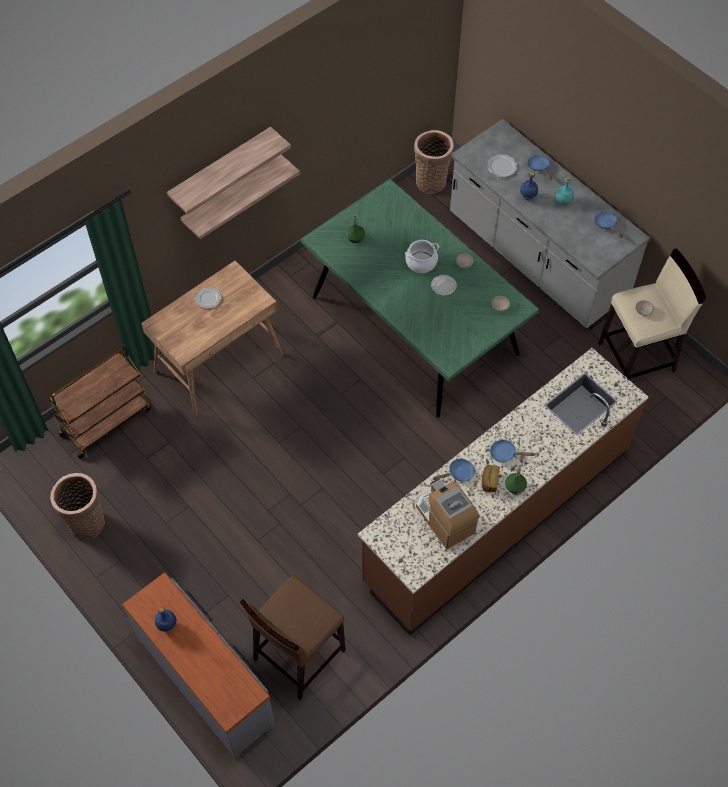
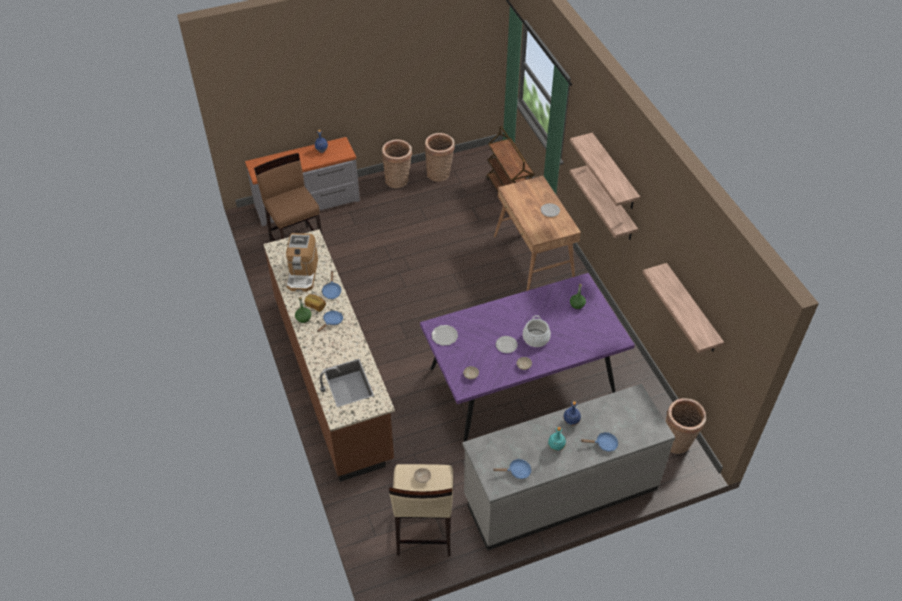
camera: 110 degrees right, 10 degrees down
(116, 572) = (398, 180): none -> basket
(376, 96) = (692, 309): none -> shelf
(415, 325) = (521, 381): green dining table -> purple dining table
(445, 519) = (302, 273): coffee machine -> coffee machine turned 105 degrees clockwise
(502, 166) = (613, 416): plate -> plate (444, 336)

